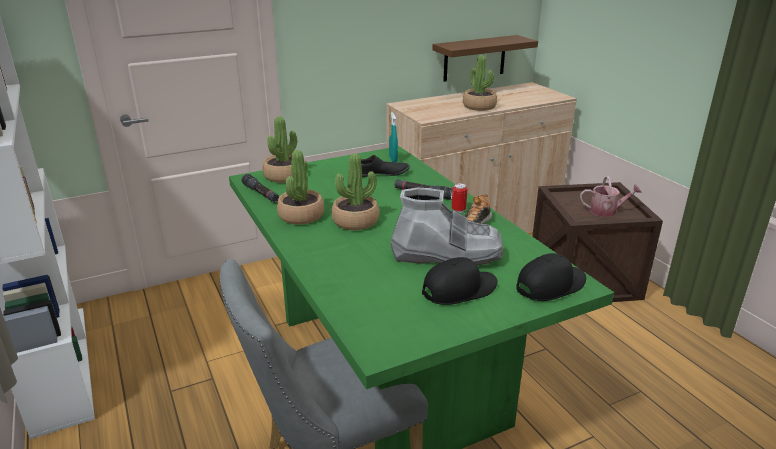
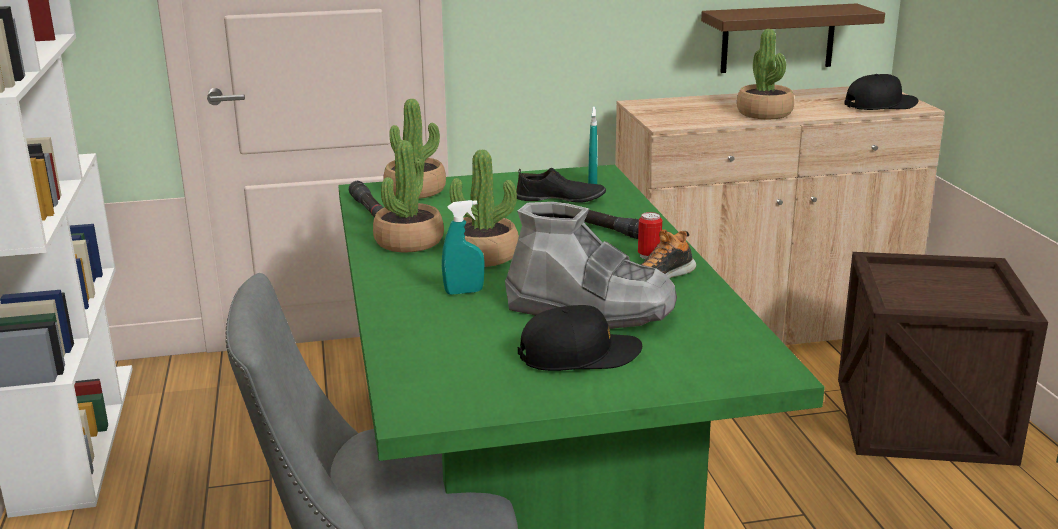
camera: 15 degrees right, 5 degrees down
(359, 250) = (464, 292): none -> turquoise spray bottle
(550, 285) = (725, 366): black cap -> black cap (880, 105)
(607, 211) = (956, 300): watering can -> none

